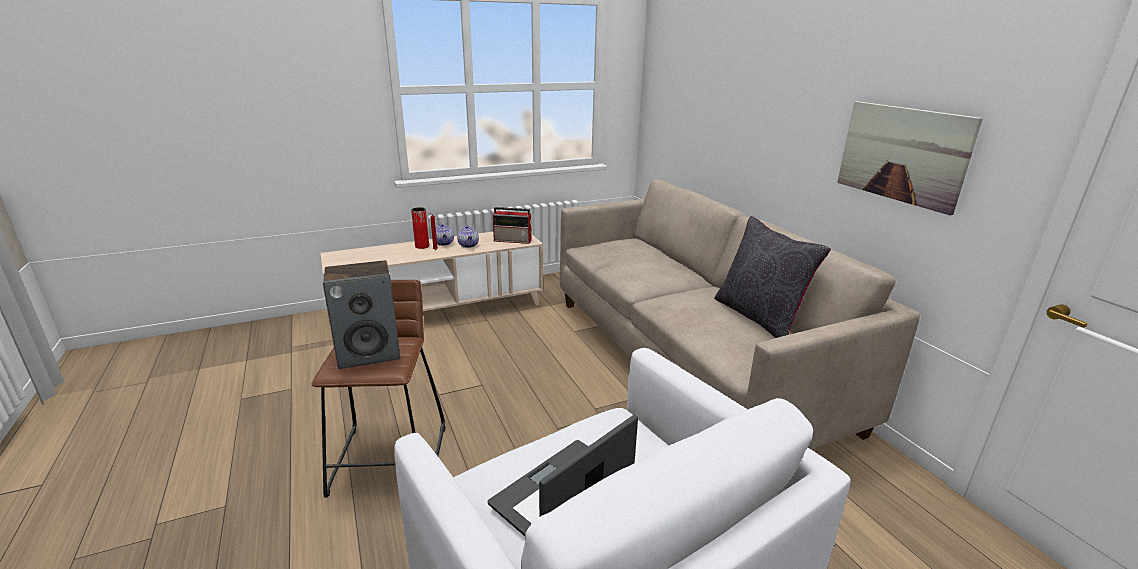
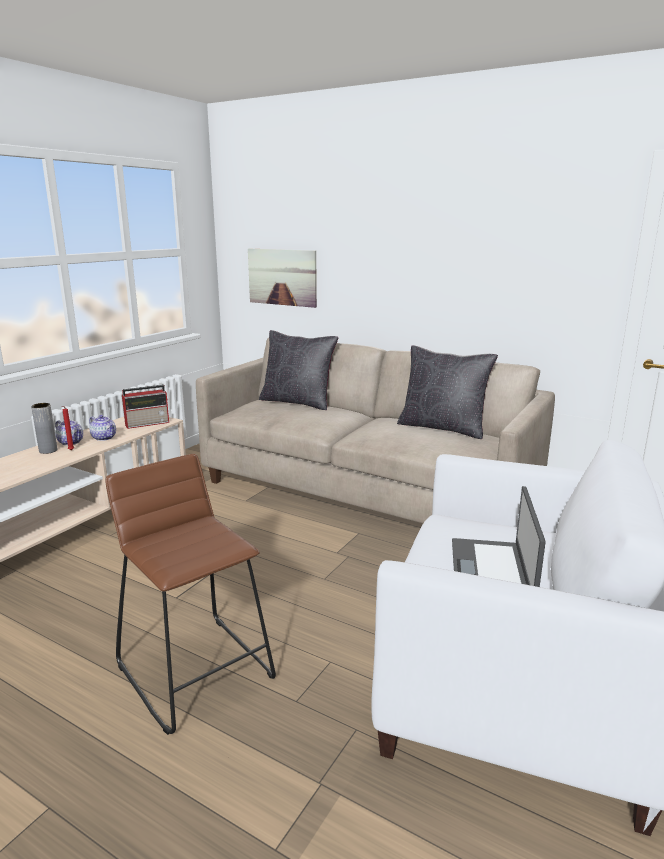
camera: 35 degrees left, 5 degrees down
(369, 353) = (188, 542): speaker -> none
(422, 246) = (48, 450): red vase -> grey vase
(652, 250) = (297, 402): none -> black pillow
(902, 154) = (516, 278): picture -> picture (282, 277)

